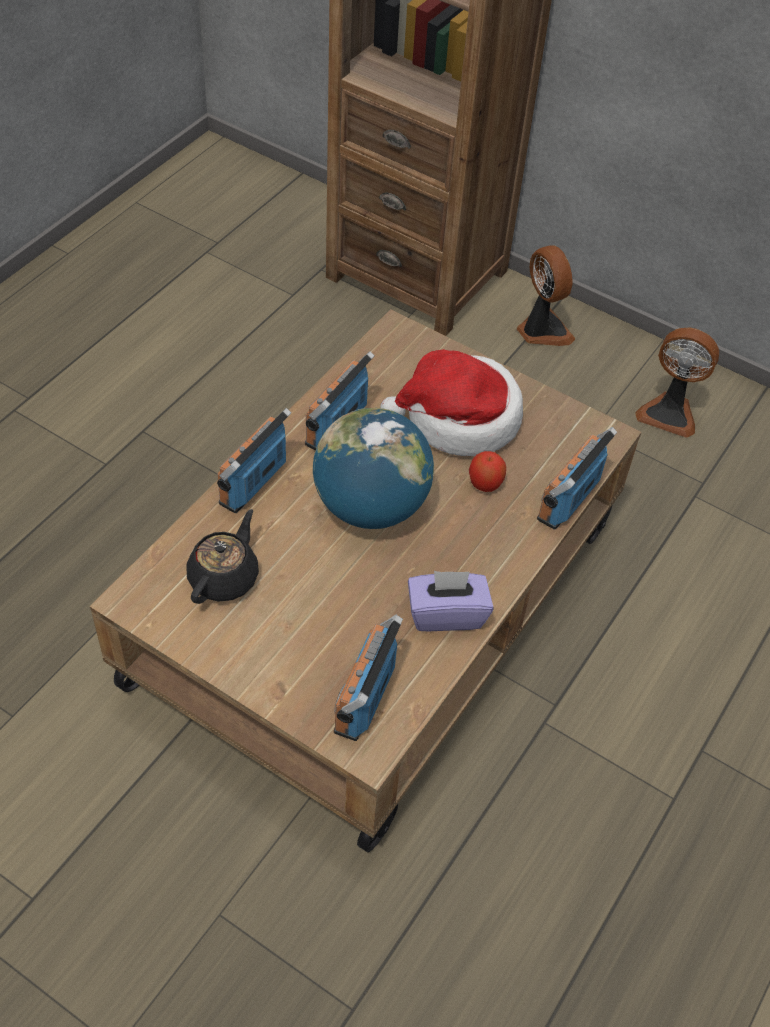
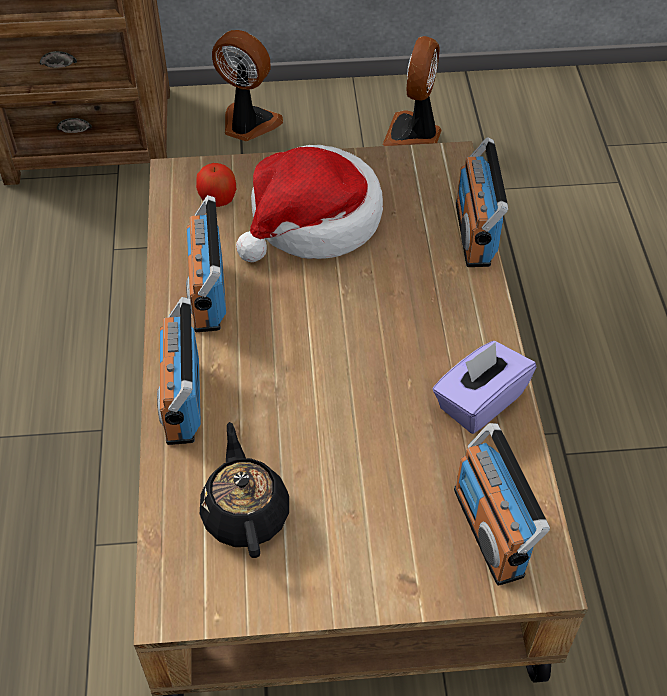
camera: 35 degrees left, 0 degrees up
(370, 506) = (315, 350): globe -> none
(485, 483) = (393, 264): apple -> apple (218, 200)
(669, 413) = (413, 134): fan -> fan turned 120 degrees clockwise

